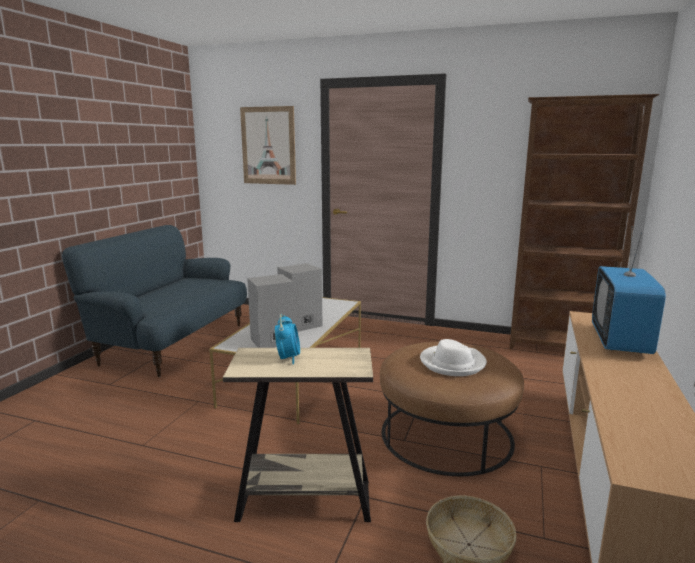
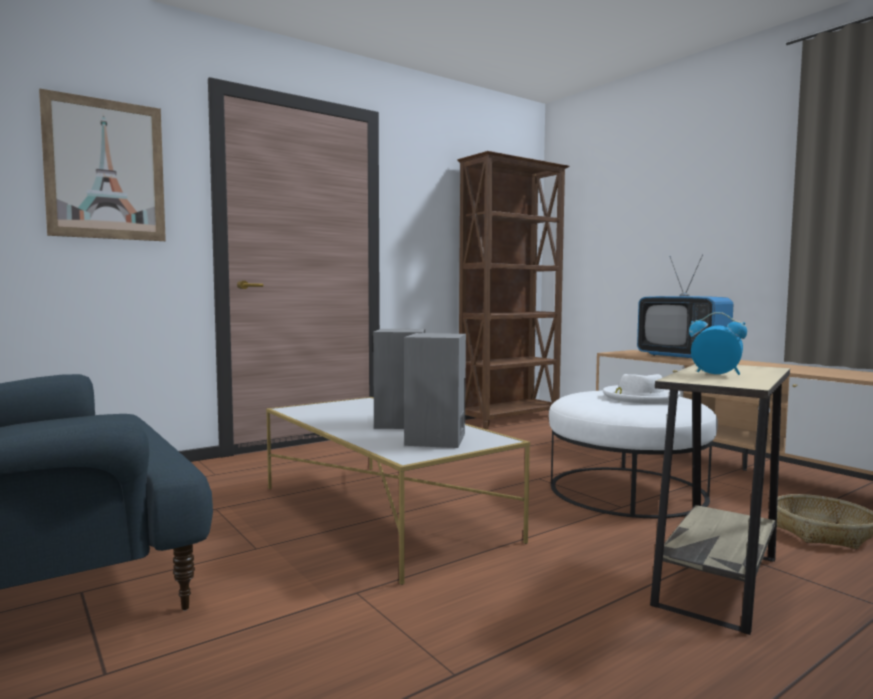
camera: 55 degrees left, 10 degrees down
(446, 435) = (627, 490): brown ottoman -> white ottoman

